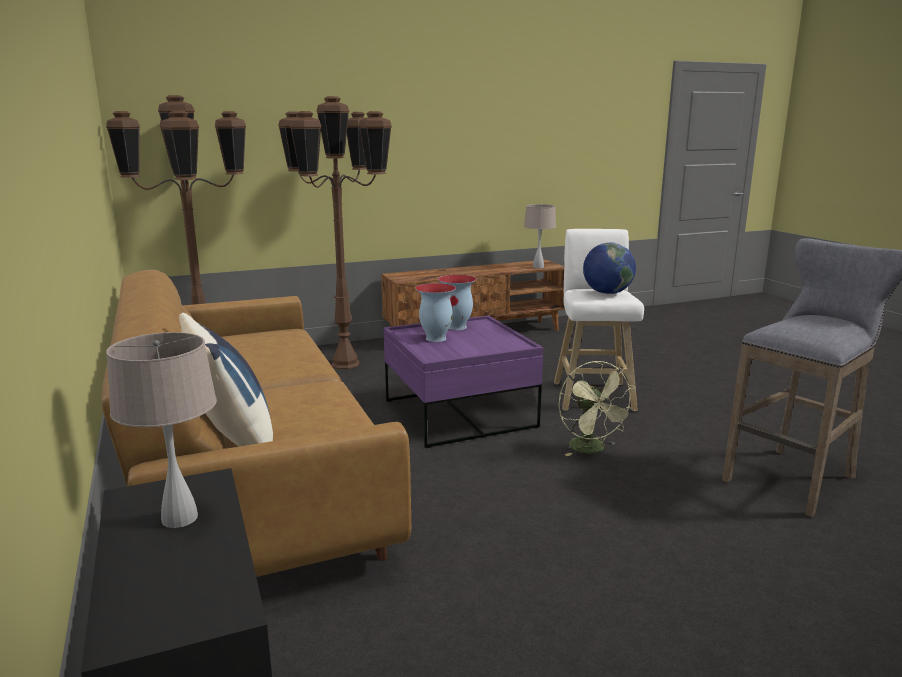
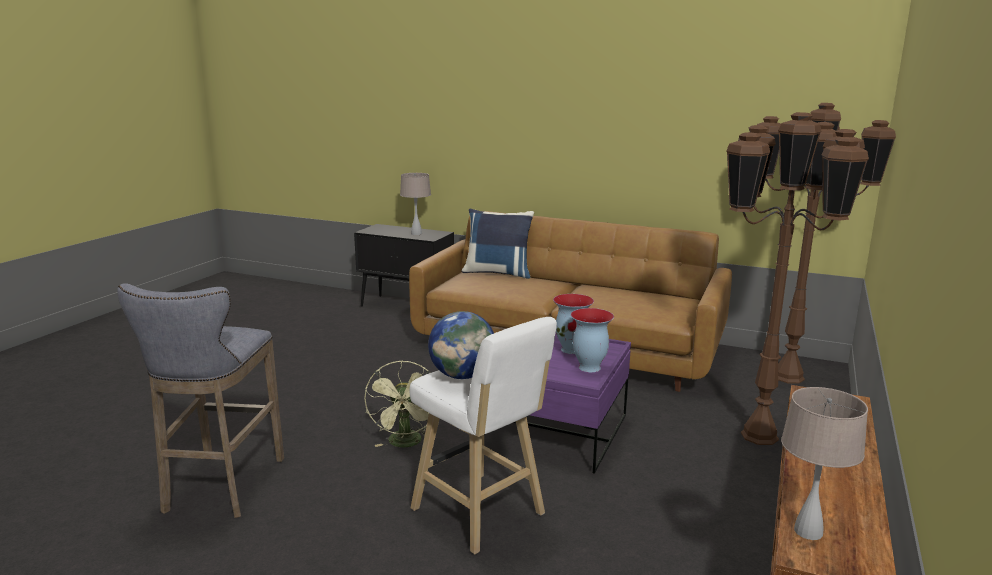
camera: 135 degrees right, 0 degrees up
(592, 450) = (406, 444): green fan -> green fan turned 120 degrees counterclockwise

